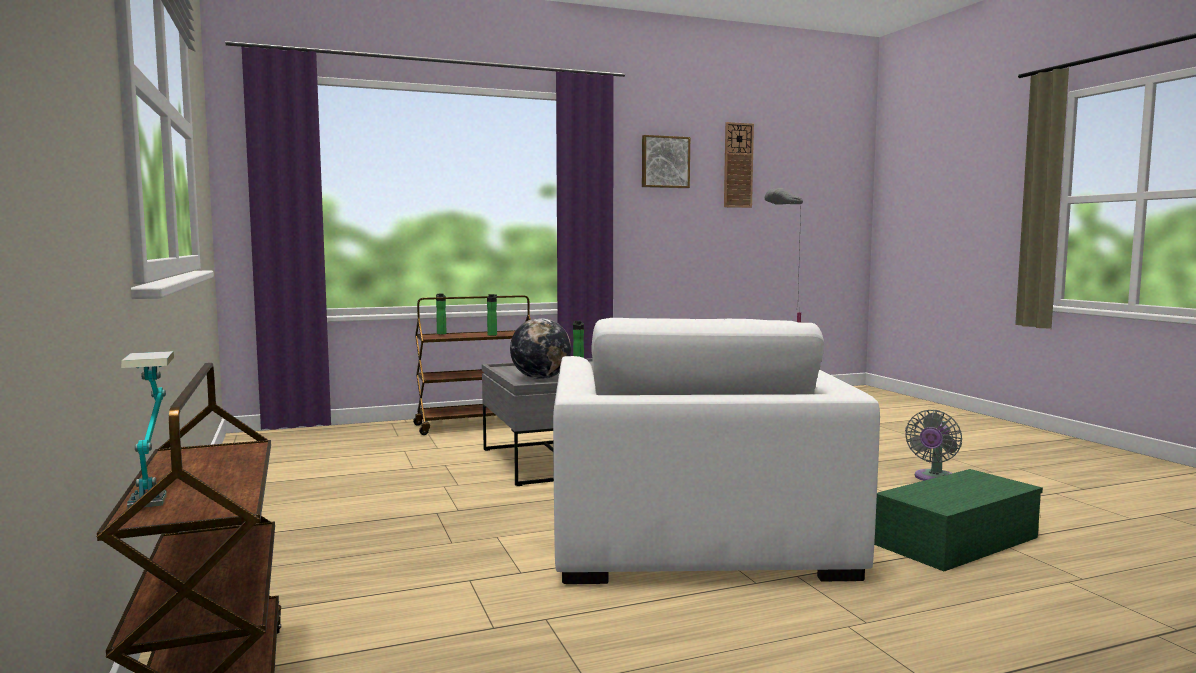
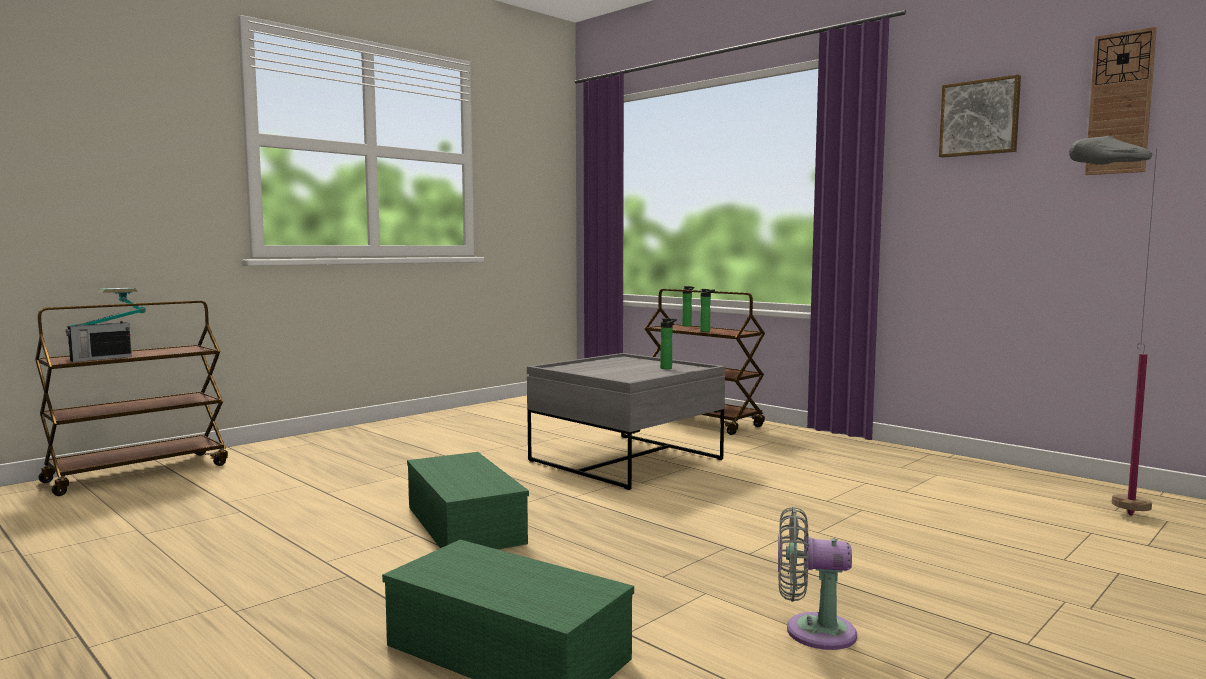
camera: 65 degrees right, 0 degrees up
(224, 492) = (100, 358): none -> radio
(540, 378) = (583, 368): globe -> none
(690, 527) = (462, 524): white armchair -> green storage box

